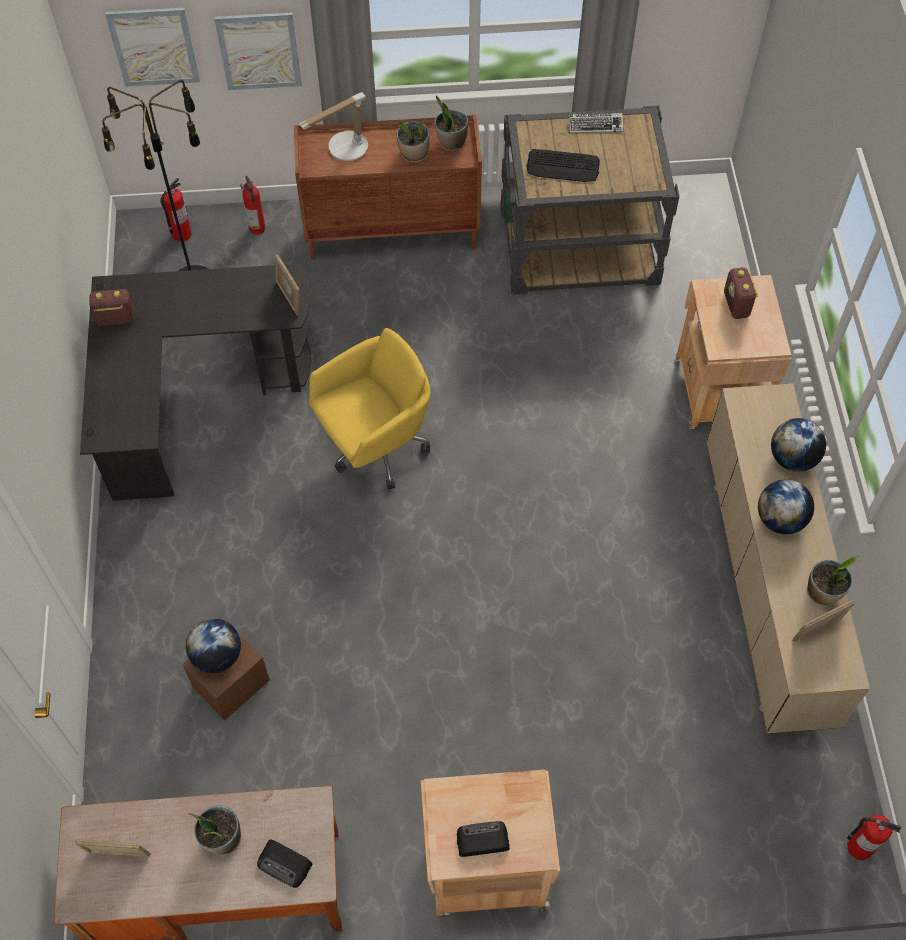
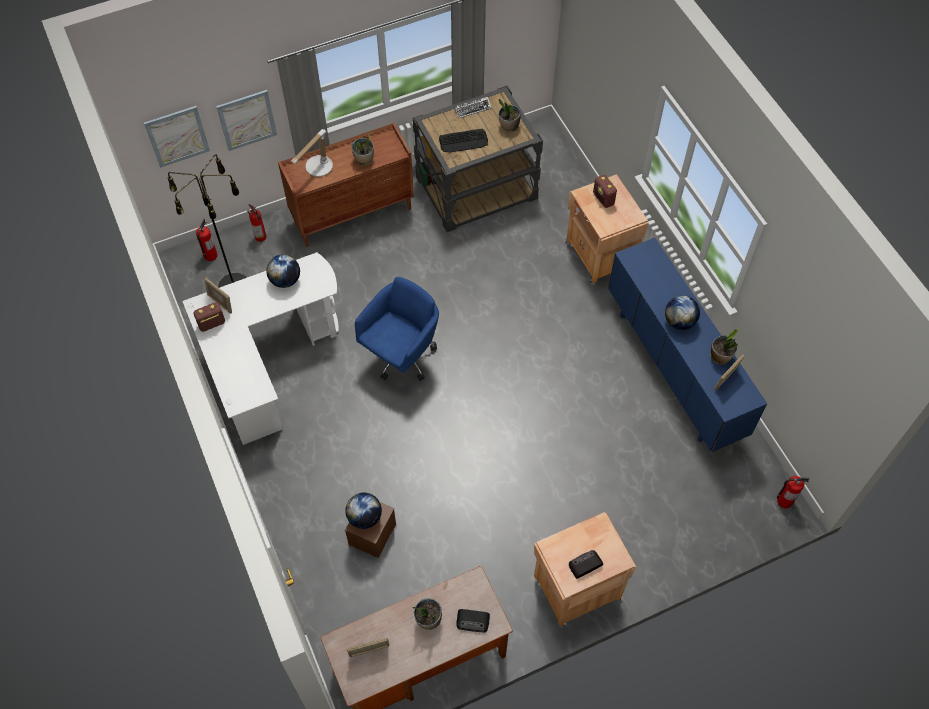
camera: 20 degrees left, 0 degrees up
(191, 397) = (265, 361): black desk -> white desk
(289, 297) = (320, 276): picture frame -> picture frame (220, 303)
(375, 451) = (401, 359): yellow office chair -> blue office chair
(451, 142) = (385, 145): potted plant -> potted plant (509, 126)
(764, 591) = (674, 370): beige cabinet -> blue cabinet
(792, 458) = (672, 283): globe -> globe (285, 280)

